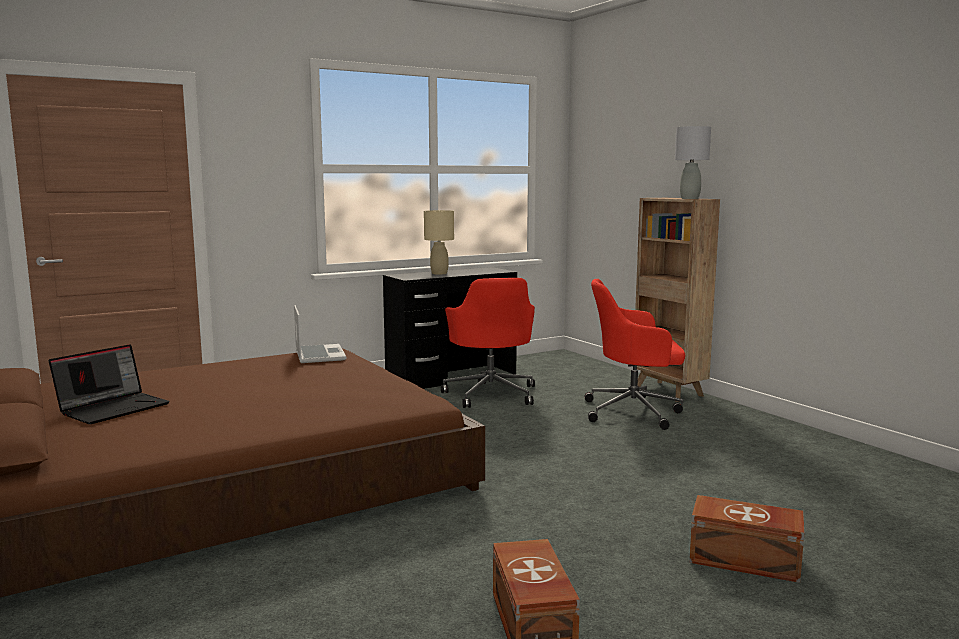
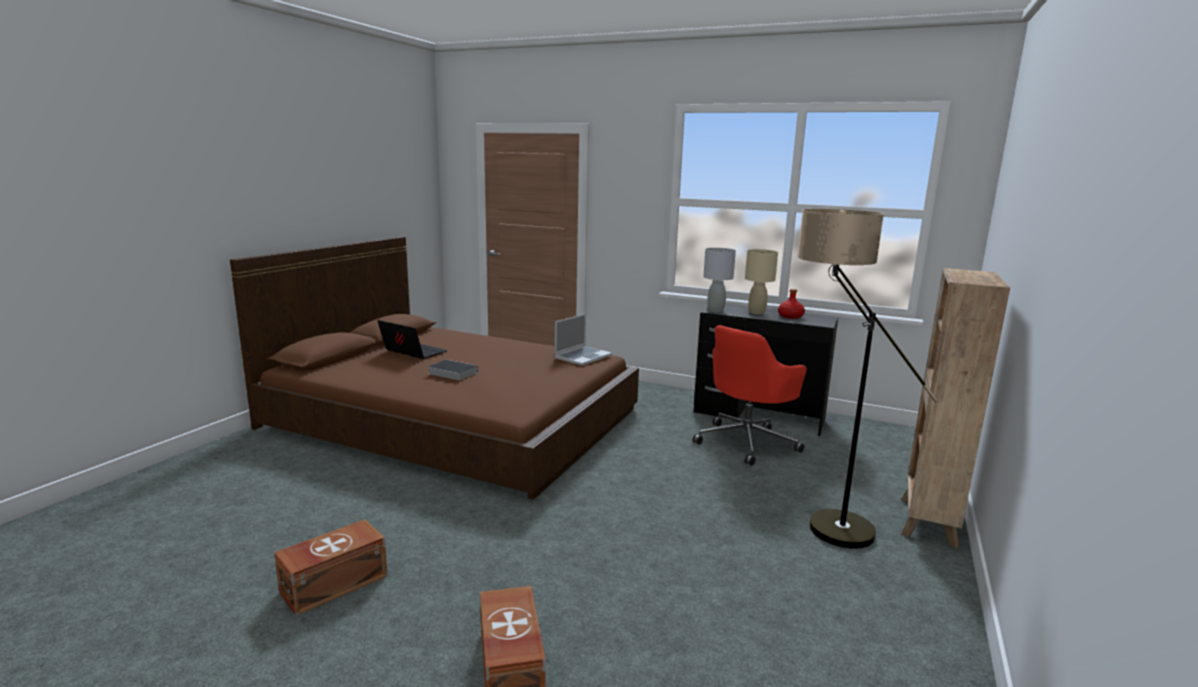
camera: 55 degrees right, 5 degrees up
(114, 408) = (412, 352): laptop -> laptop turned 150 degrees counterclockwise
(250, 402) = (451, 373): none -> book
(468, 271) = (790, 316): none -> red bottle
(634, 412) = (821, 518): red office chair -> floor lamp
(690, 198) = (967, 280): grey table lamp -> grey table lamp (716, 310)

